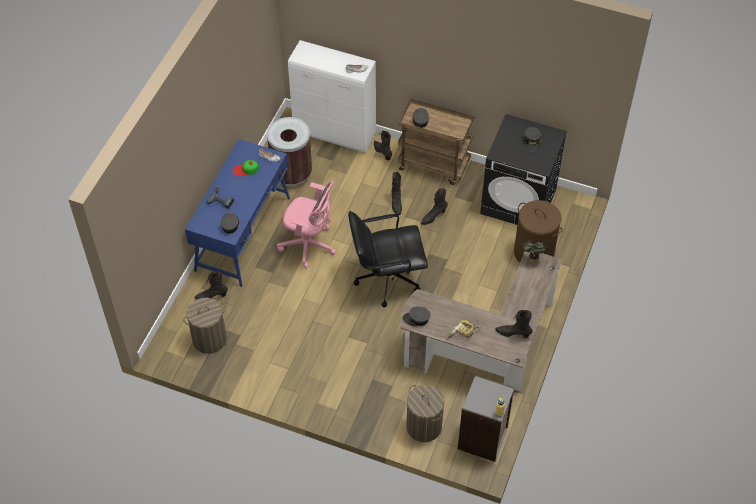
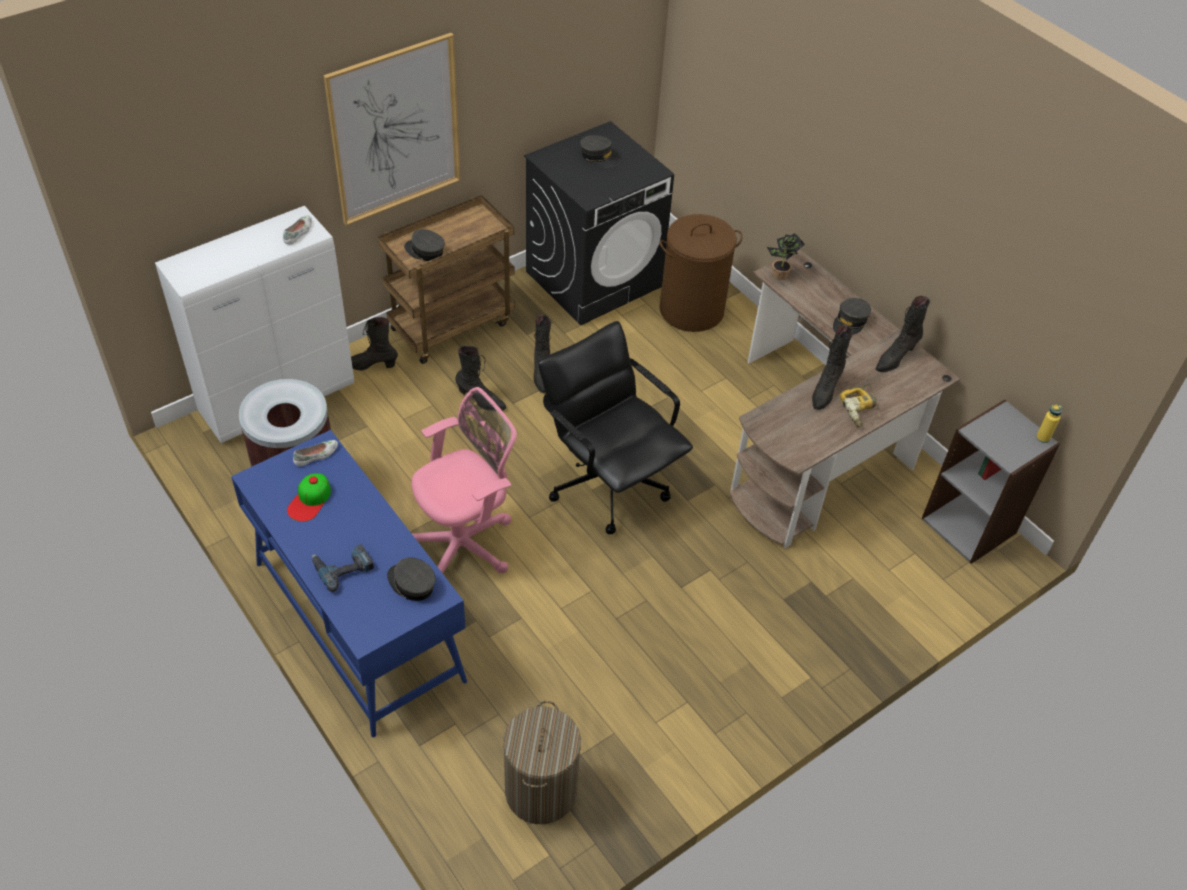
camera: 60 degrees left, 5 degrees down
(211, 296) = (450, 738): black boot -> black boot (825, 390)
(386, 278) = (608, 483): black office chair -> black office chair turned 120 degrees clockwise
(416, 319) = (797, 446): grey cap -> grey cap (850, 322)
(424, 426) = (909, 582): laundry basket -> none
(431, 58) = (395, 130): none -> picture

